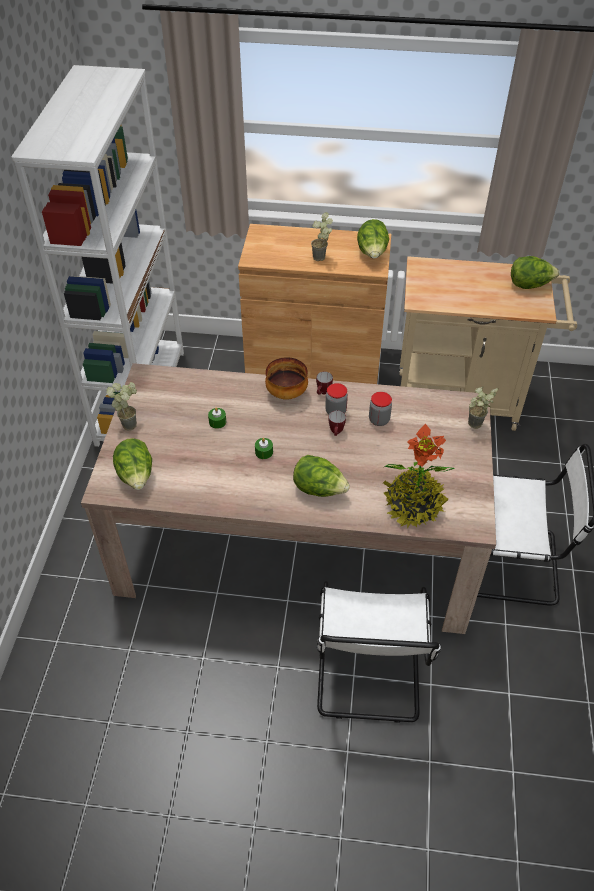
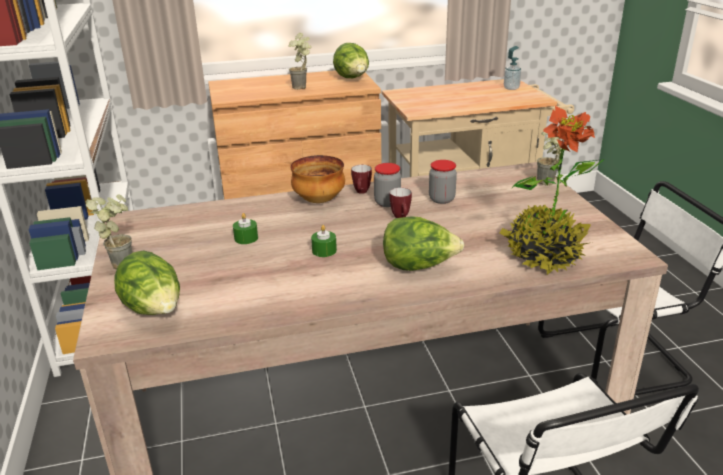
camera: 20 degrees left, 20 degrees down
(529, 285) = (511, 88): lettuce -> soap dispenser

